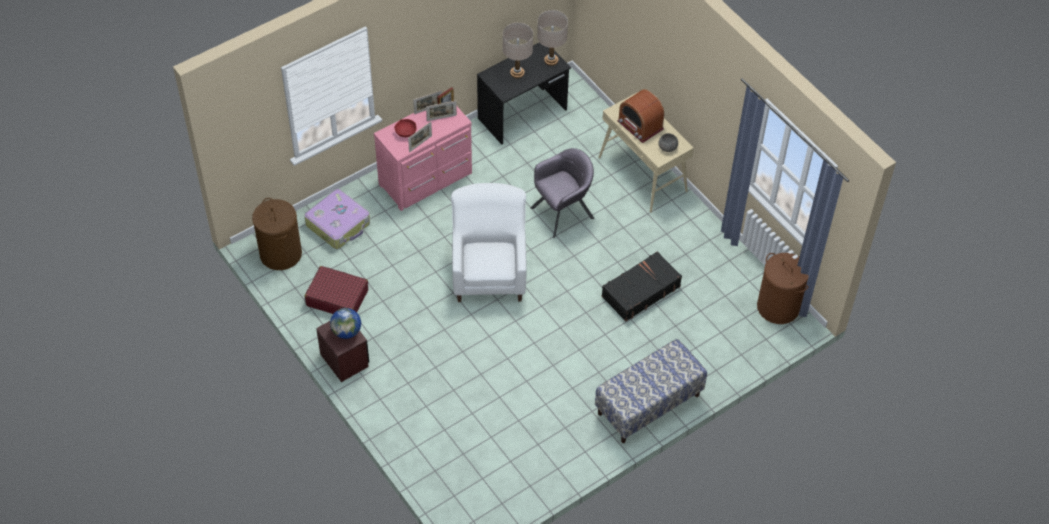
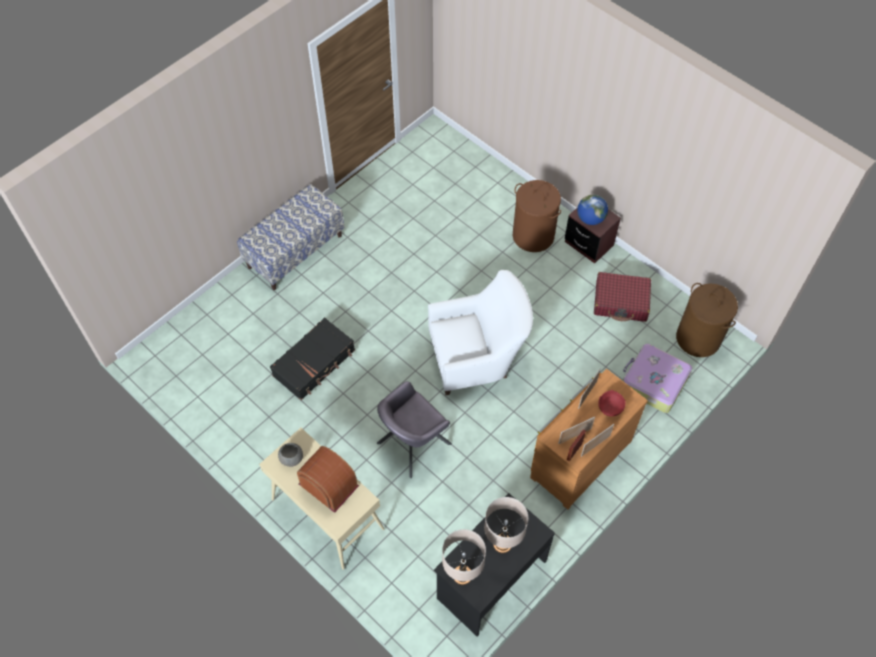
camera: 170 degrees right, 5 degrees up
(427, 180) = (578, 458): pink dresser -> brown dresser
(489, 270) = (477, 358): white armchair -> white armchair turned 90 degrees counterclockwise
(778, 307) = (167, 372): brown laundry basket -> brown laundry basket (533, 235)

